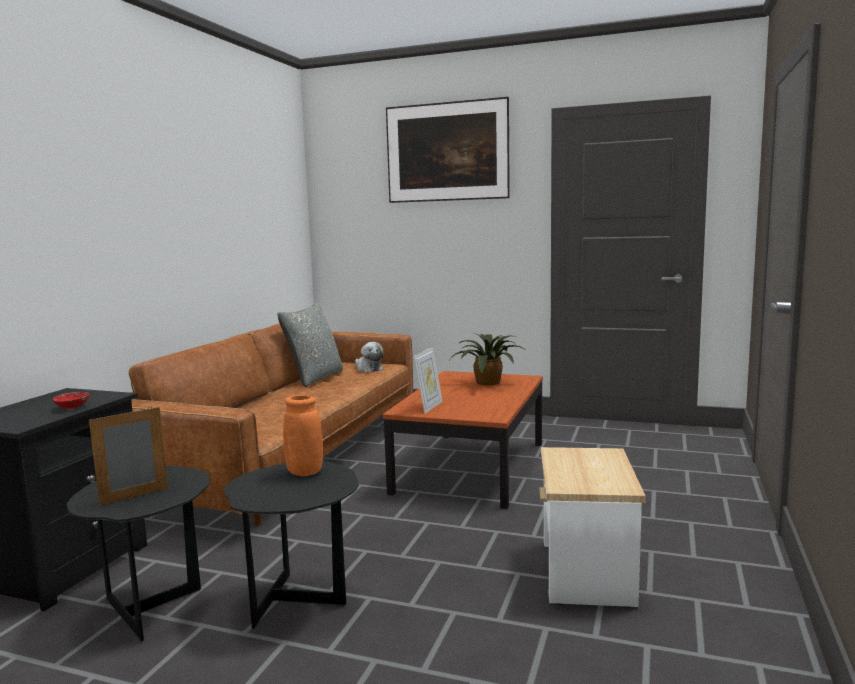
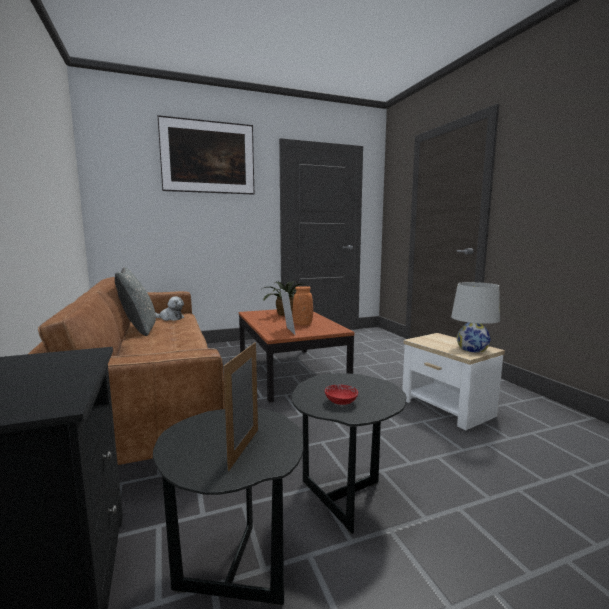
camera: 40 degrees left, 0 degrees up
(72, 407) = (71, 372): red bowl -> red bowl (341, 402)
(305, 472) = (334, 384): orange vase -> orange vase (302, 324)
(597, 481) = (472, 349): none -> white table lamp

